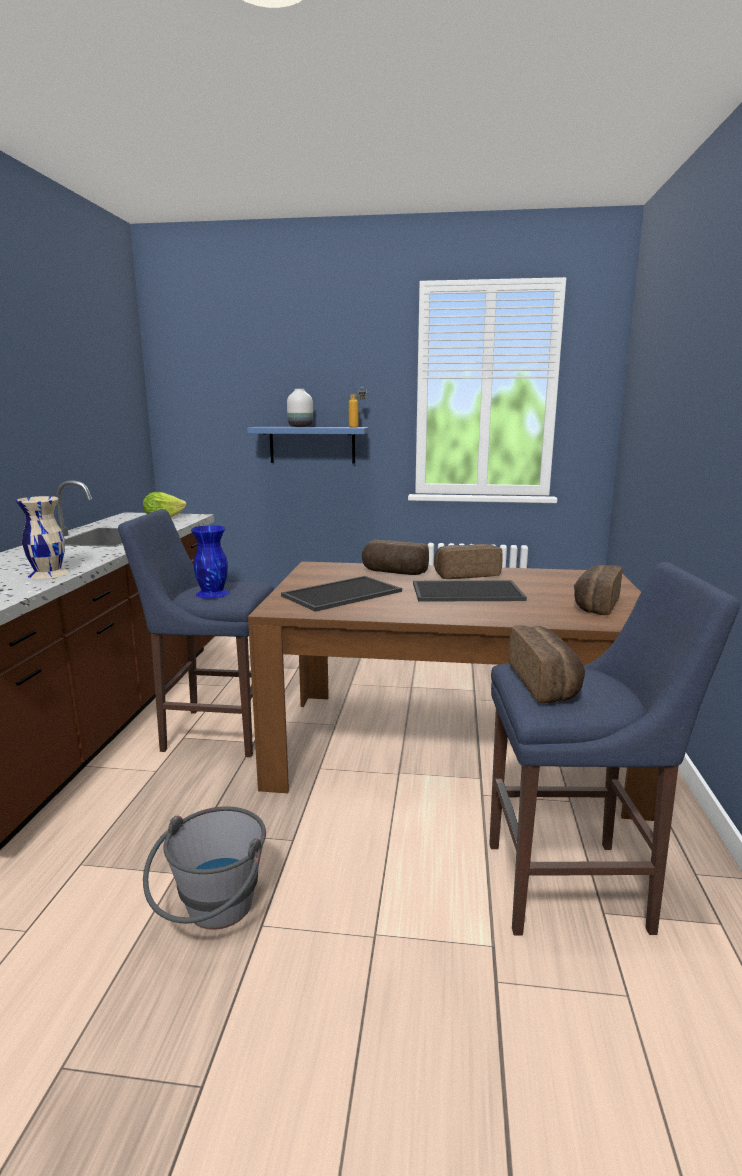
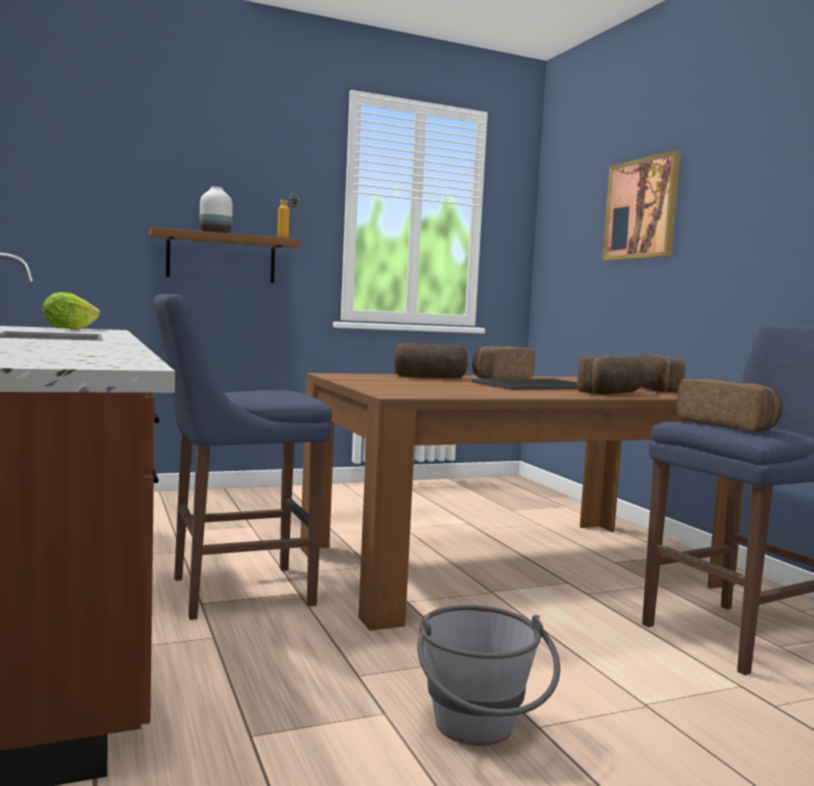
camera: 30 degrees left, 10 degrees down
(48, 573) = (103, 349): beige vase -> none
(212, 593) = (262, 395): blue vase -> none
(312, 445) = (221, 258): blue shelf -> brown shelf
(342, 594) = (427, 387): tray -> none
(520, 613) = (613, 393): none -> bread
(679, 385) = (642, 209): none -> picture

